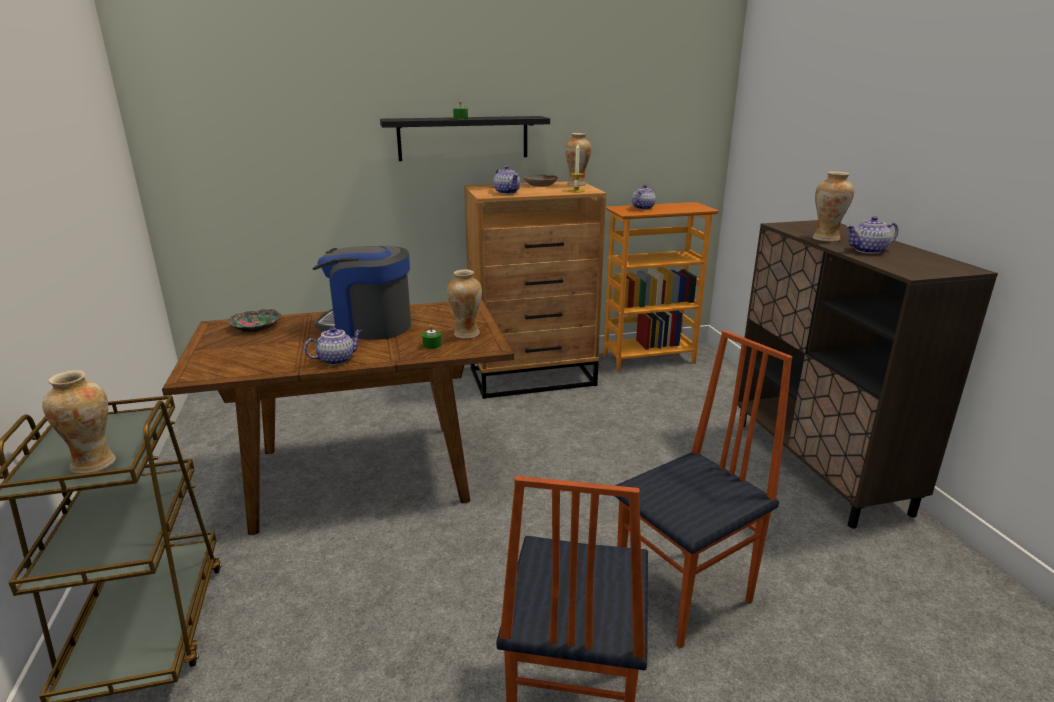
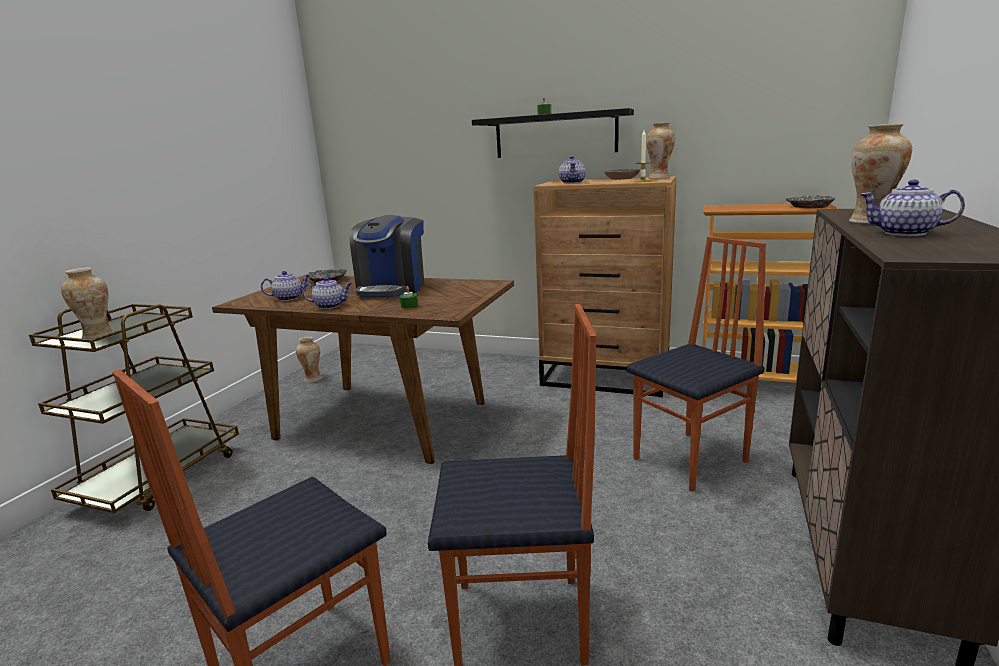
camera: 35 degrees right, 5 degrees down
(368, 326) = (392, 289): coffee machine -> coffee machine turned 120 degrees counterclockwise
(466, 334) = (449, 302): vase -> vase (313, 379)
(643, 208) = (744, 206): teapot -> teapot (289, 298)
(670, 434) = (692, 460): none -> chair
(690, 207) = (809, 206): none -> bowl

